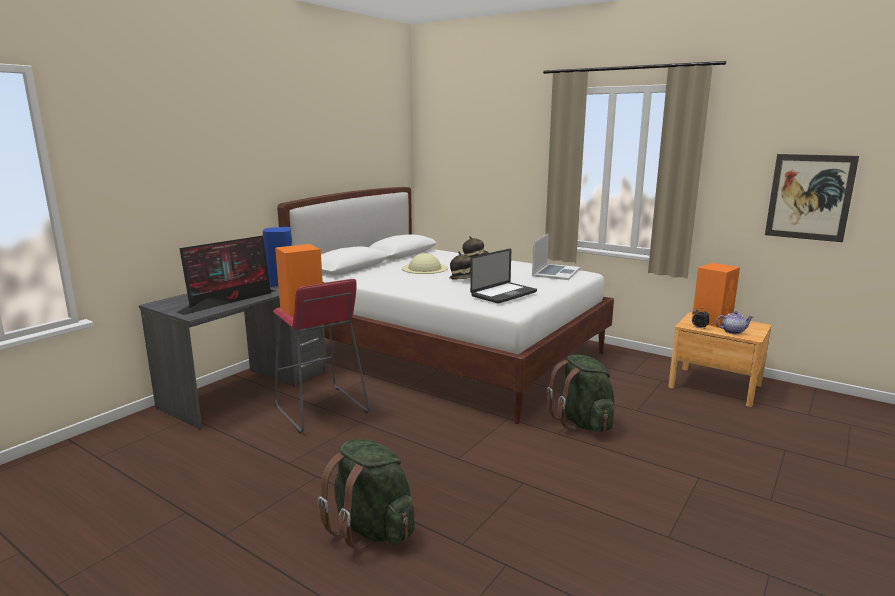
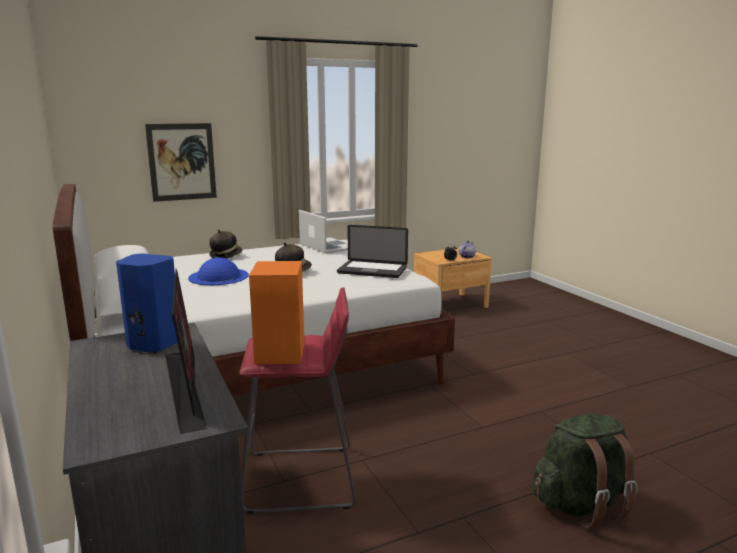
camera: 60 degrees left, 0 degrees up
(424, 268) = (218, 276): beige hat -> blue hat
(504, 294) = (372, 270): laptop -> laptop turned 120 degrees clockwise
(582, 422) = (464, 360): green backpack -> none
(712, 320) = (440, 254): orange speaker -> none
(809, 197) = (466, 150): picture -> picture (182, 162)

